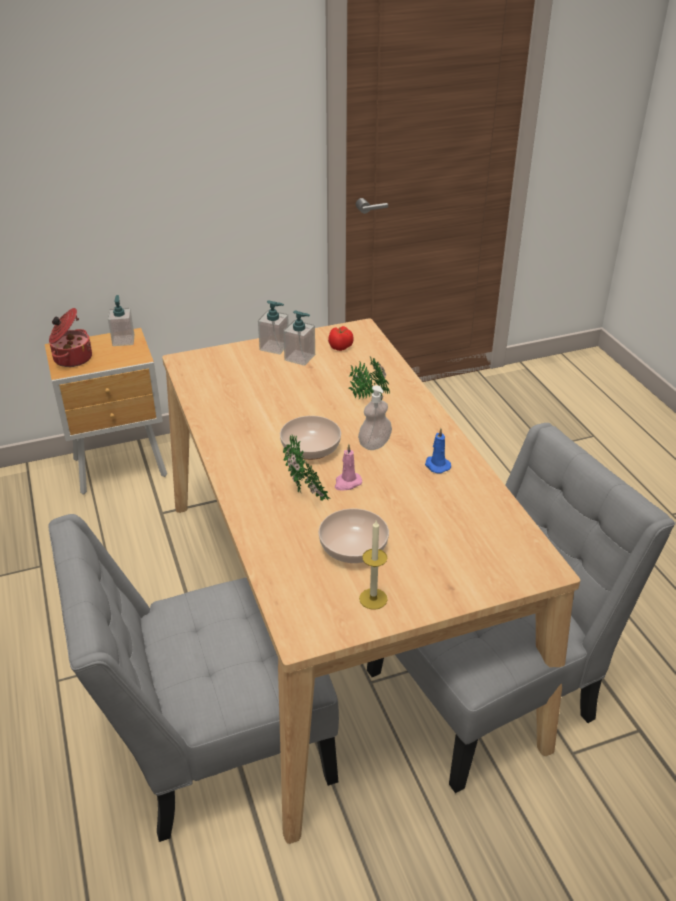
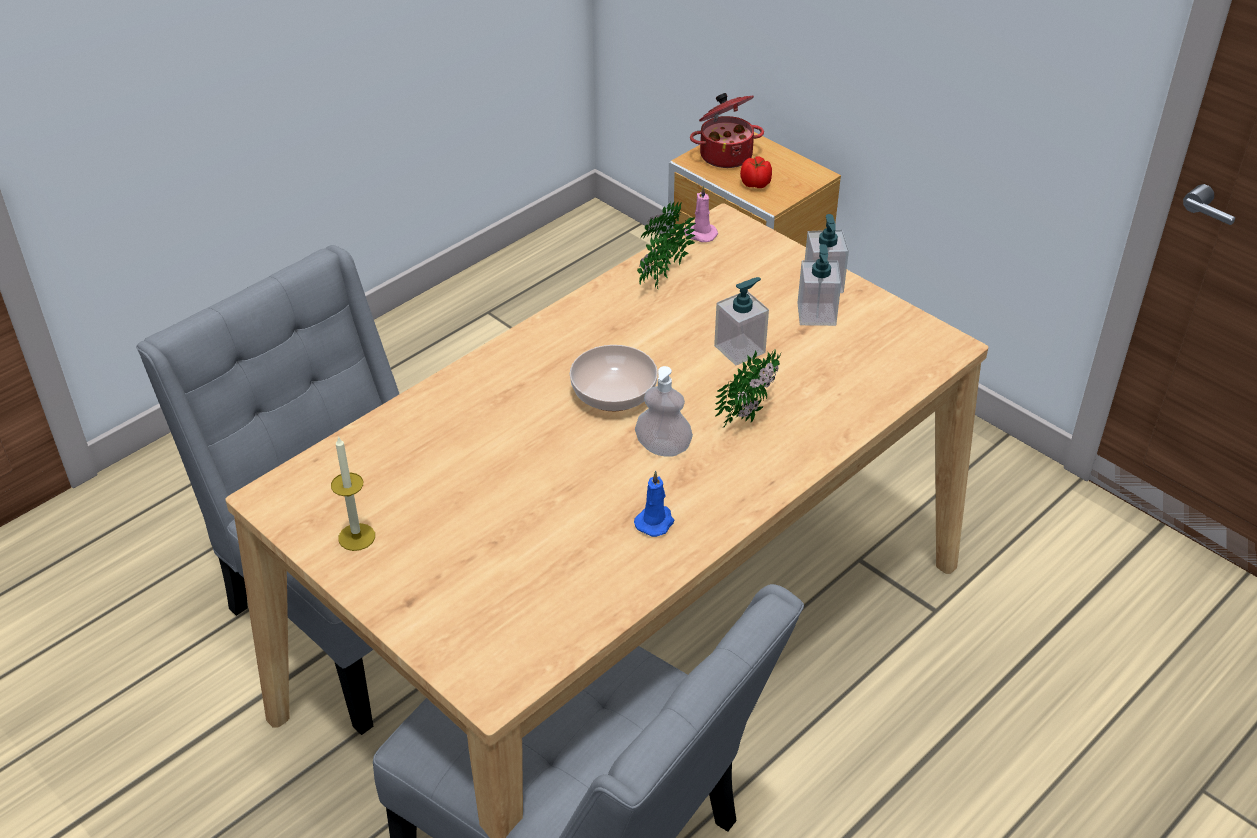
camera: 65 degrees right, 5 degrees up
(123, 340) = (798, 174): soap dispenser -> soap dispenser (740, 349)
(306, 496) = (514, 421): potted plant -> potted plant (660, 277)
(341, 347) = (878, 342): tomato -> tomato (756, 184)
(347, 483) = (562, 448): pink candle -> pink candle (699, 234)
(352, 548) = (438, 491): bowl -> none

